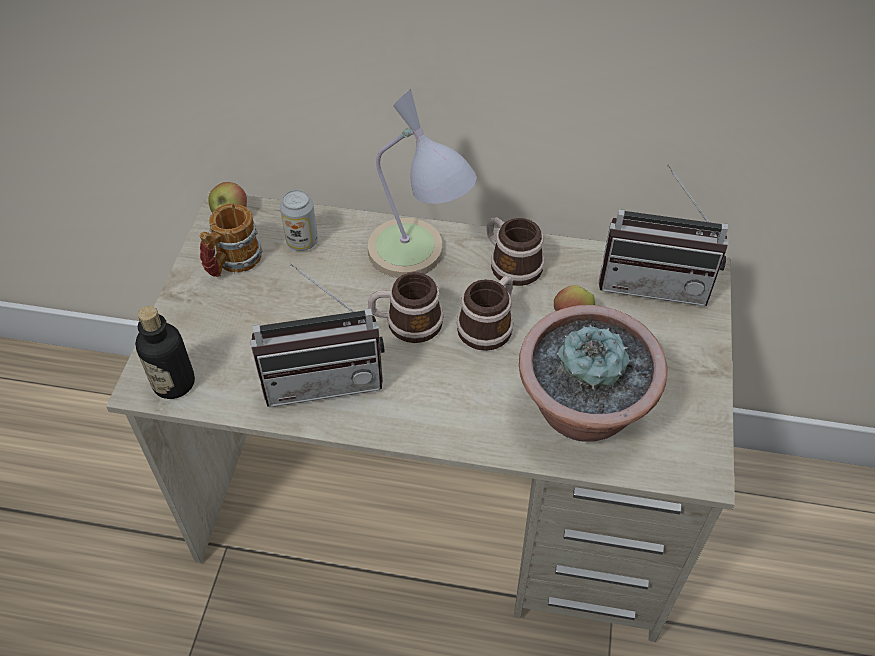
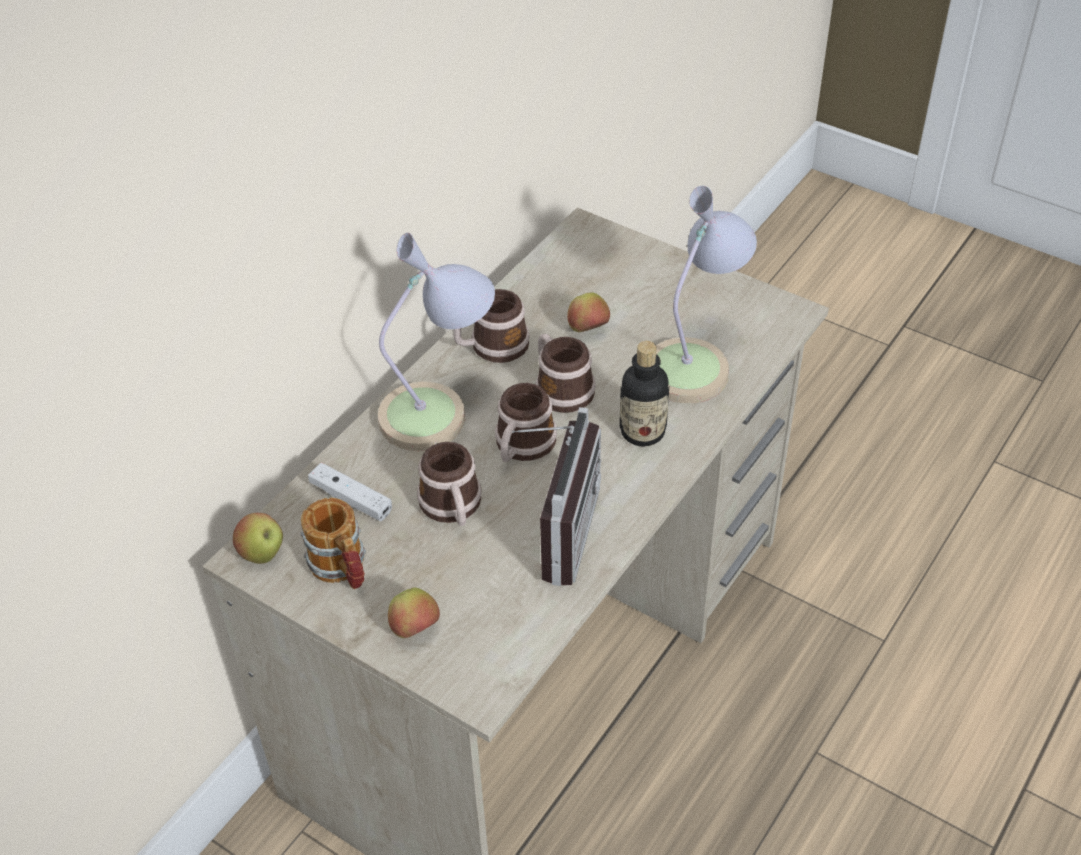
camera: 65 degrees left, 5 degrees down
(174, 383) = (491, 663): bottle -> bottle (642, 432)
(191, 325) = (415, 629): none -> apple
(302, 241) = (351, 499): can -> white game controller
(320, 303) = (452, 508): none -> mug
(582, 413) = (696, 361): potted plant -> table lamp
(655, 281) = (576, 262): radio -> none

